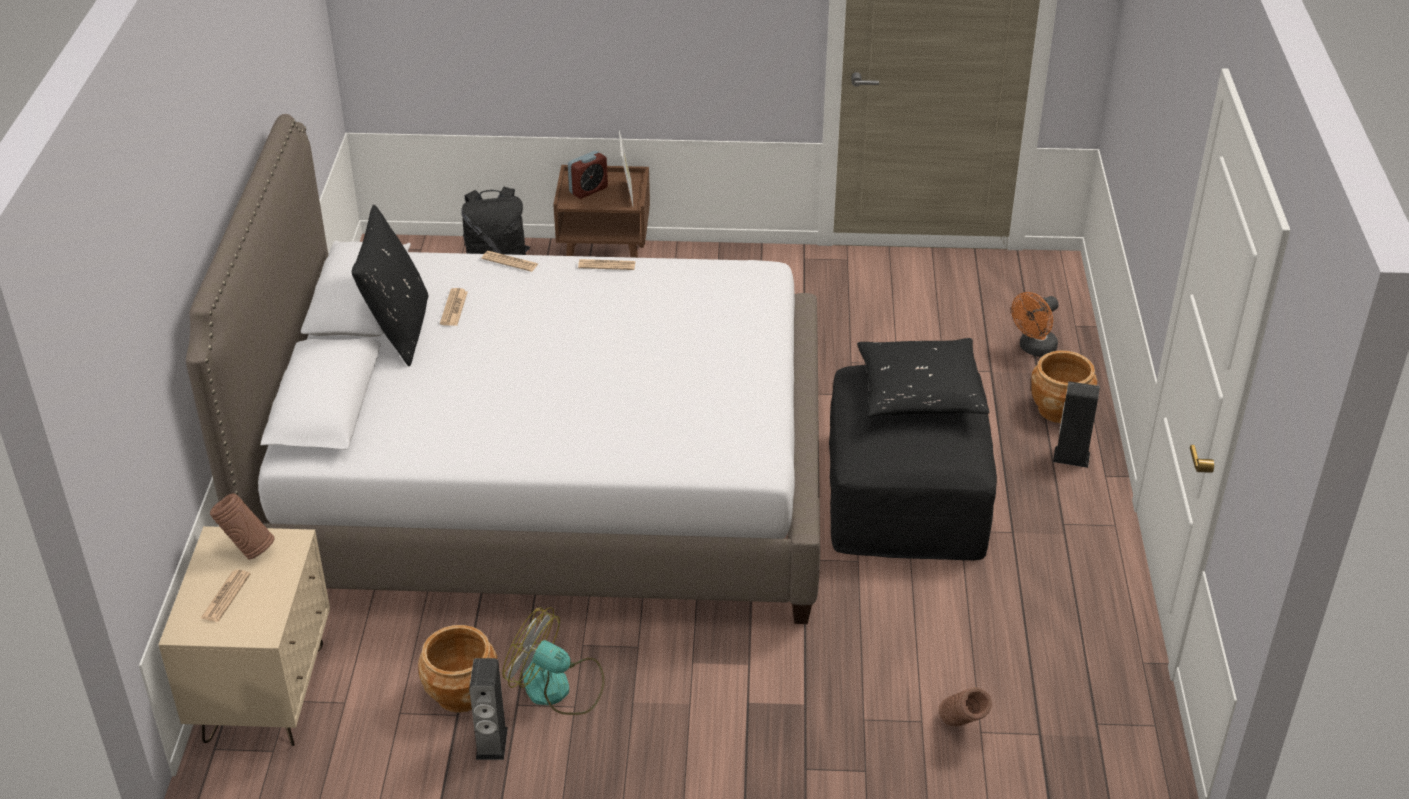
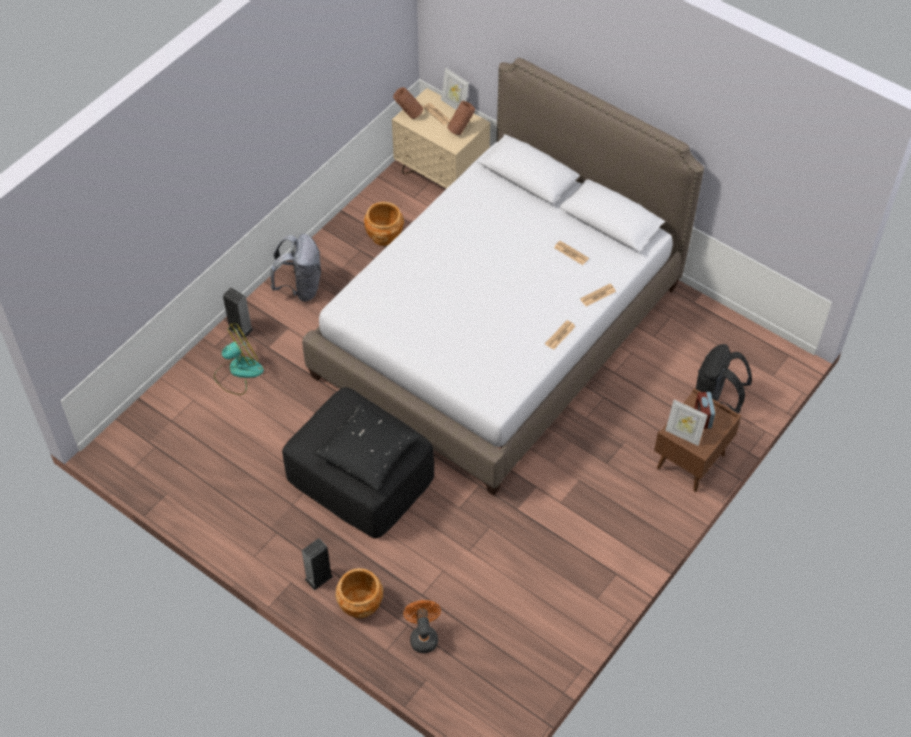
camera: 125 degrees right, 15 degrees up
(187, 585) = (454, 105): none -> picture frame
(398, 330) = (569, 224): black pillow -> none
(491, 743) = (347, 233): speaker -> speaker (240, 329)
(557, 688) = (357, 268): fan -> fan (238, 371)
(657, 735) = (300, 287): none -> grey backpack
(962, 729) = (201, 394): brown vase -> brown vase (408, 114)

